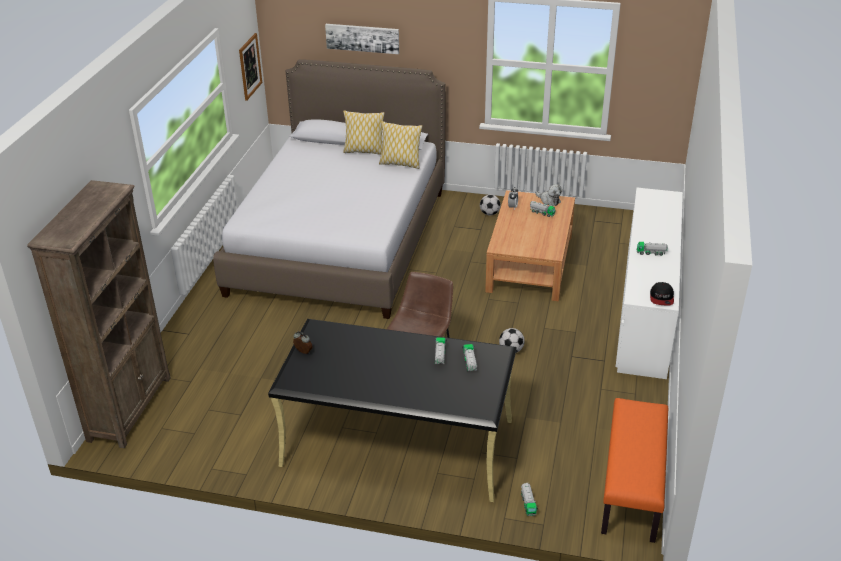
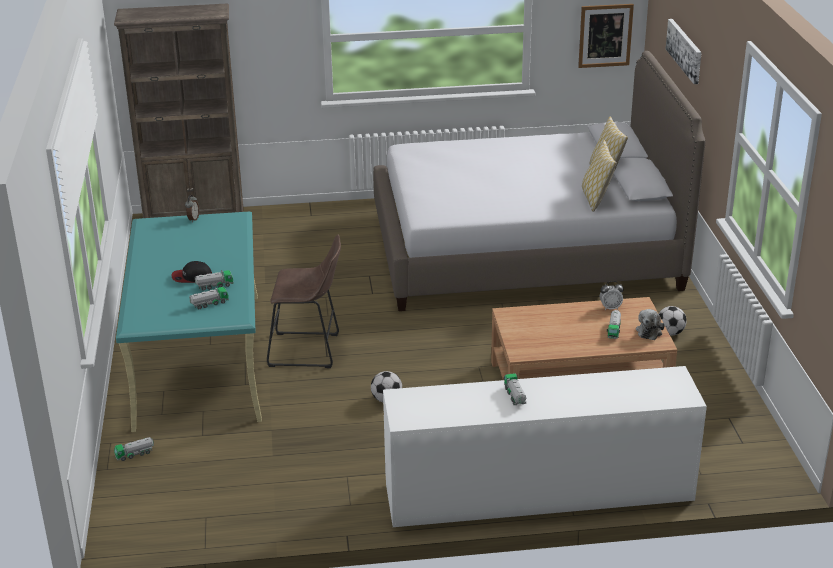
camera: 70 degrees right, 5 degrees down
(397, 443) = (199, 359): black desk -> turquoise desk
(632, 488) = (179, 523): orange bench -> none
(661, 298) = (411, 415): cap -> cap (192, 277)

